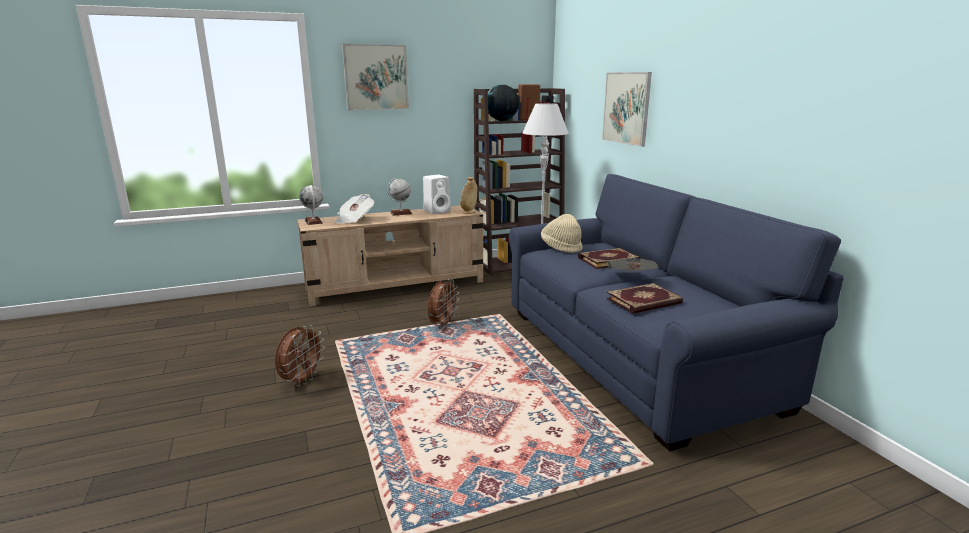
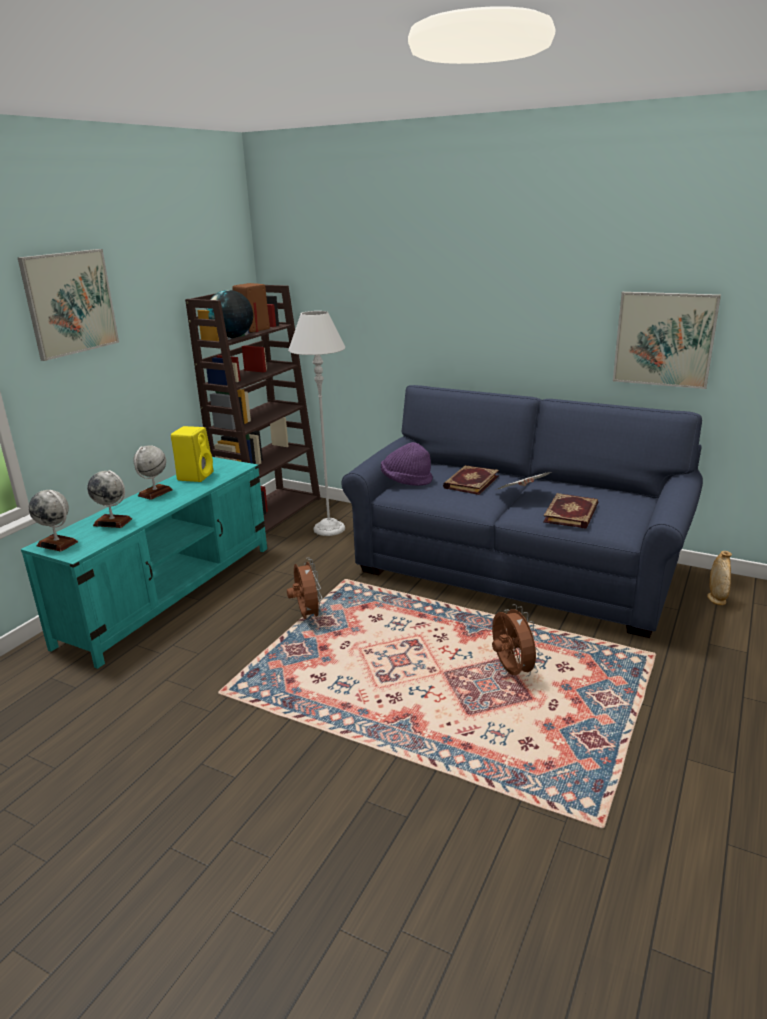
camera: 40 degrees left, 5 degrees up
(301, 380) = (262, 756): brown fan -> brown fan (511, 671)
(354, 220) = (113, 522): newspaper -> globe
(396, 286) = (171, 593): beige tv stand -> turquoise tv stand
(437, 211) = (195, 476): white speaker -> yellow speaker
(469, 212) = (238, 467): beige vase -> beige vase (716, 600)
(561, 247) = (406, 481): beige hat -> purple hat
(626, 108) = (405, 308): picture -> picture (664, 339)

